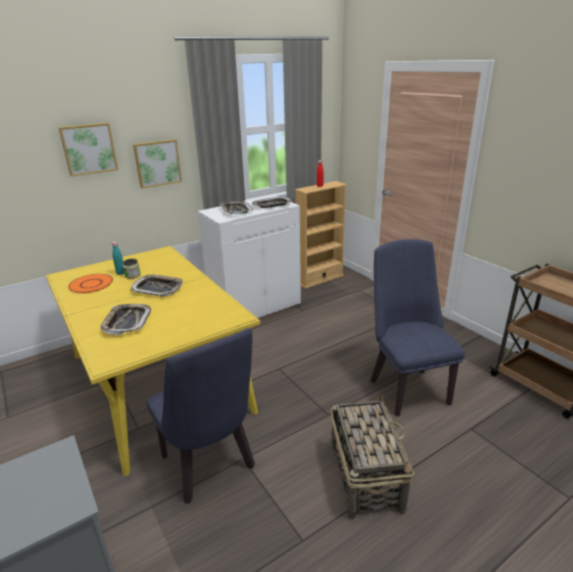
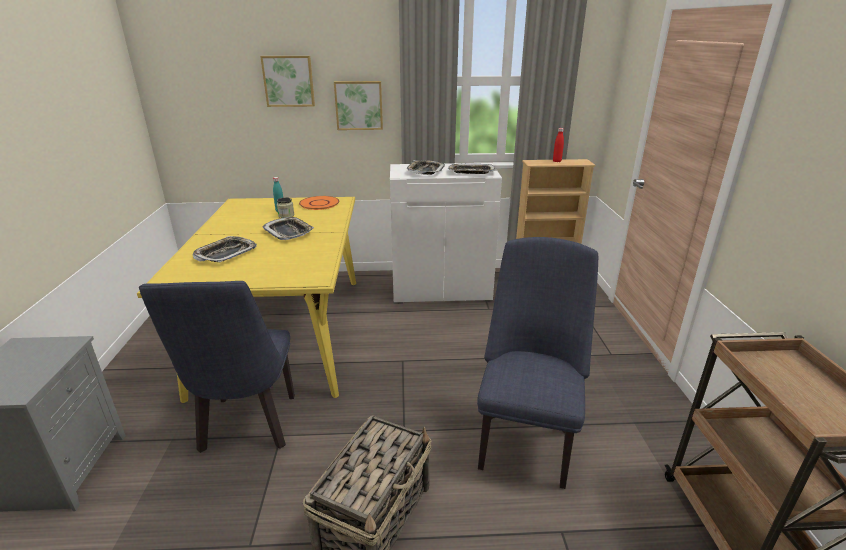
camera: 30 degrees right, 0 degrees up
(91, 284) = (246, 214): orange plate -> orange plate (319, 204)

